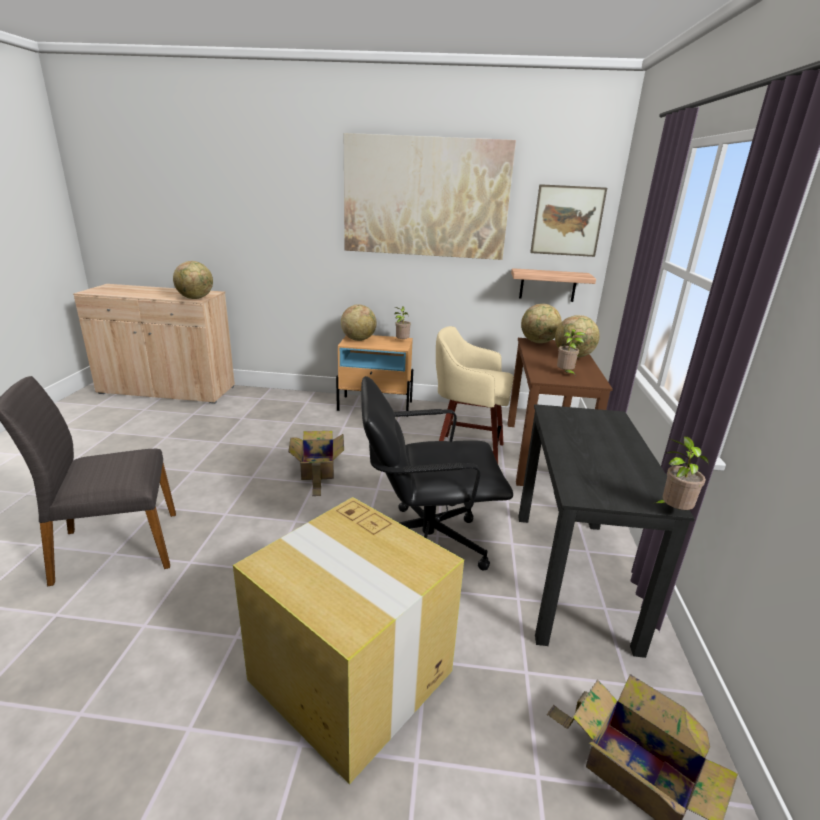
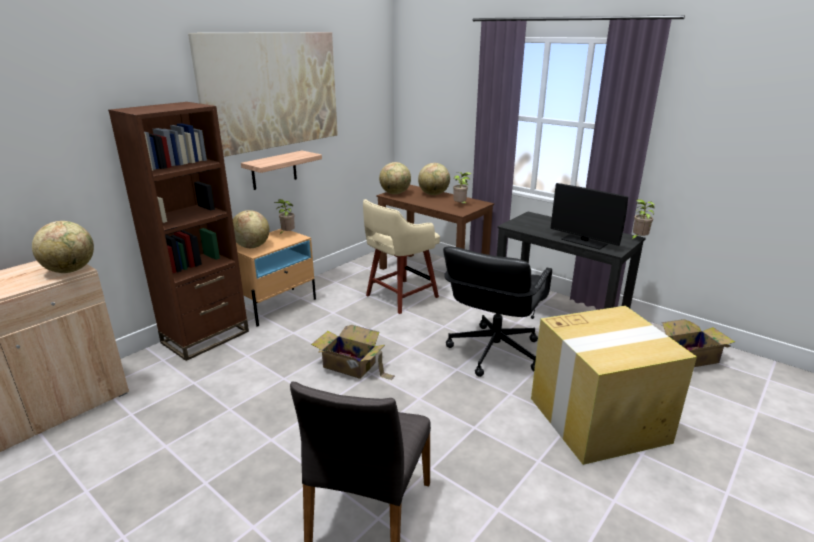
camera: 55 degrees left, 0 degrees up
(302, 399) = (205, 337): none -> brown bookcase
(548, 285) = (365, 148): shelf -> shelf (274, 170)
(567, 221) = (369, 94): picture -> none
(576, 466) = (584, 241): none -> monitor

